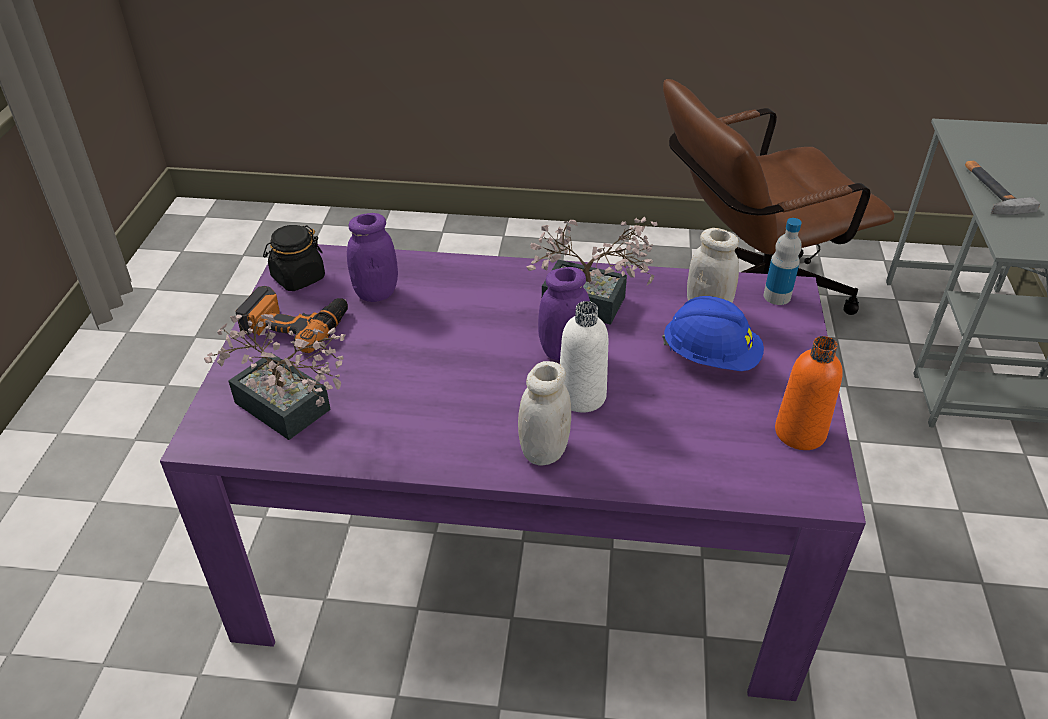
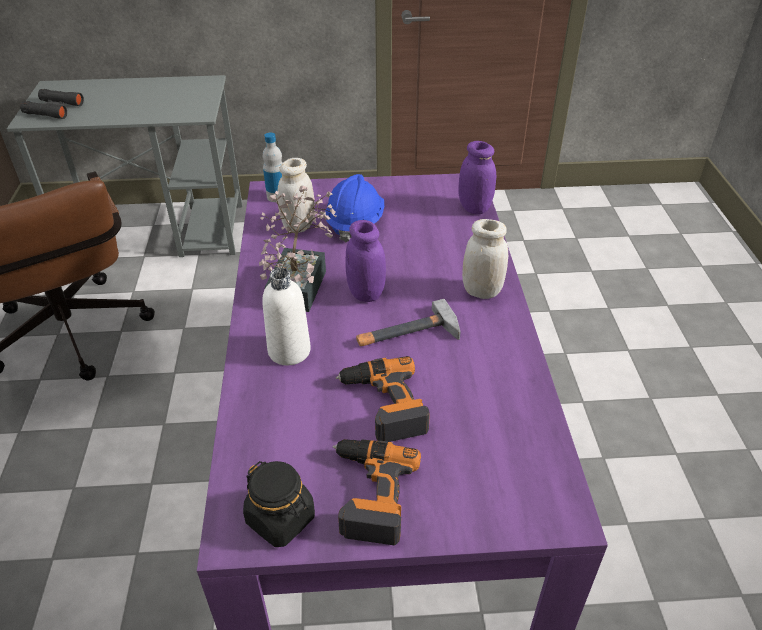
camera: 100 degrees left, 0 degrees up
(289, 412) = (502, 456): potted plant -> none
(376, 293) = (303, 434): purple jar -> purple jar (474, 208)
(389, 343) = (383, 404): none -> power drill
(581, 396) = (417, 279): white bottle -> white bottle (289, 351)
(800, 432) = (420, 190): orange bottle -> none
(989, 190) = (128, 115): hammer -> hammer (407, 334)
(990, 141) = (54, 109): none -> black binoculars

